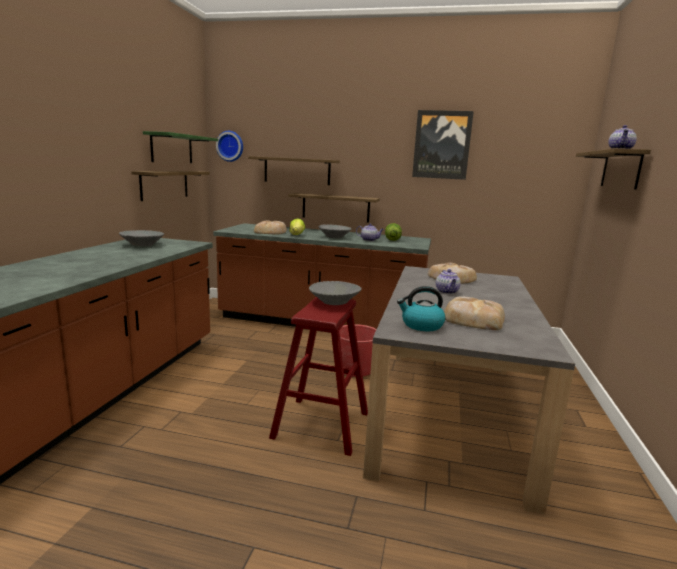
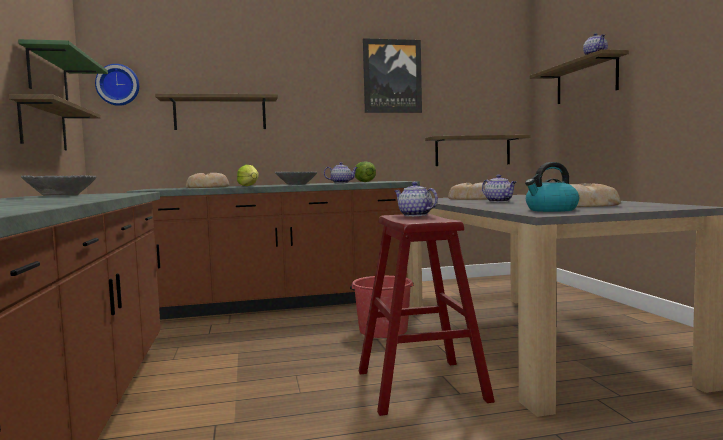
camera: 25 degrees left, 10 degrees down
(334, 302) = (414, 215): grey bowl -> teapot
(335, 207) = (276, 156): shelf -> shelf (472, 151)

